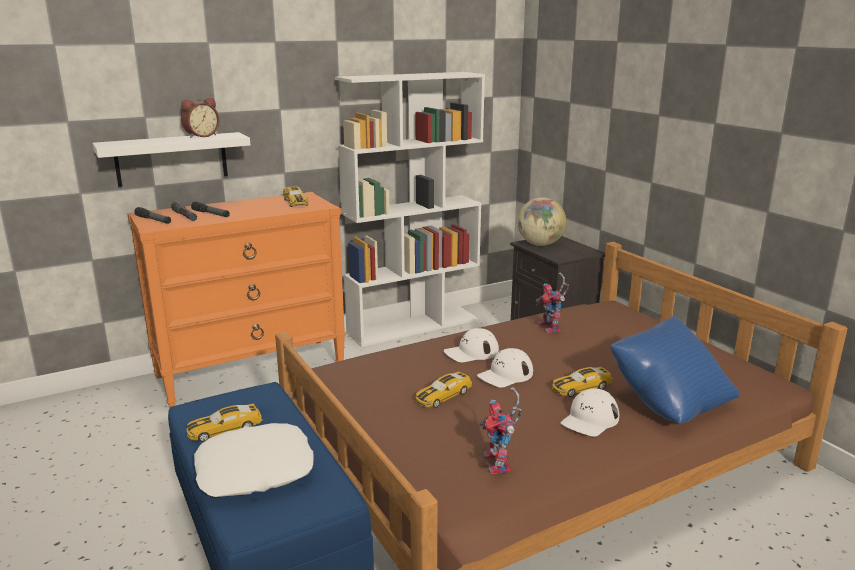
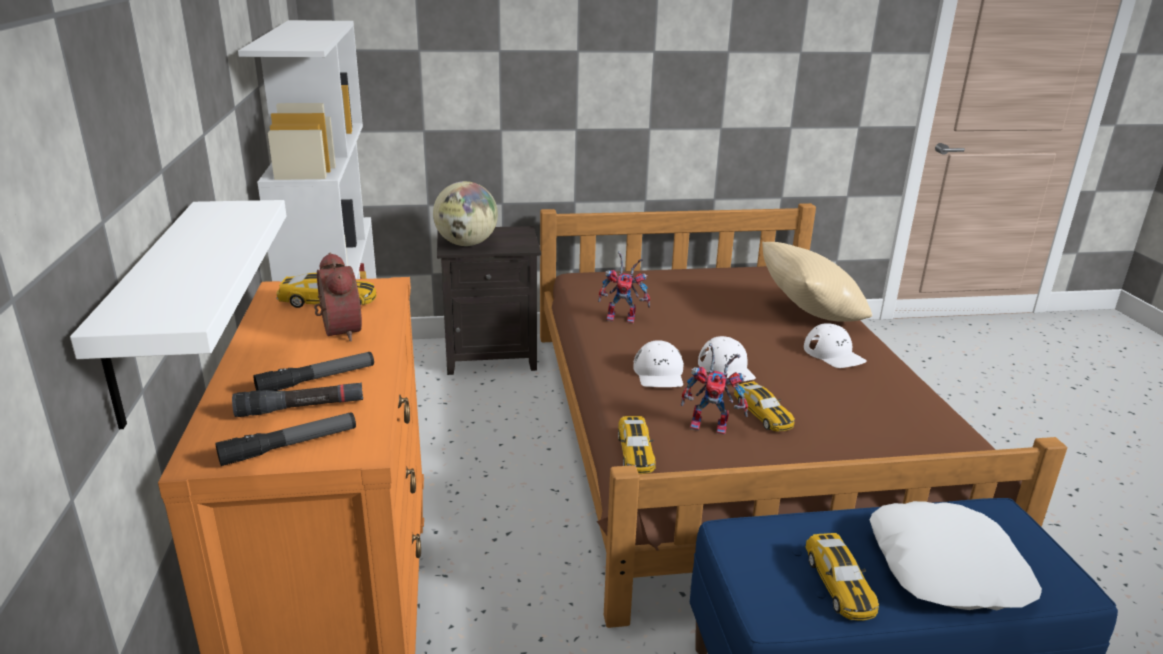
camera: 70 degrees left, 5 degrees up
(201, 136) = (197, 229): alarm clock -> alarm clock (337, 331)
(500, 465) = (912, 416): toy robot -> toy robot (712, 425)
(581, 388) = (770, 341): toy car -> toy car (635, 452)
(668, 403) = (809, 315): blue pillow -> beige pillow

